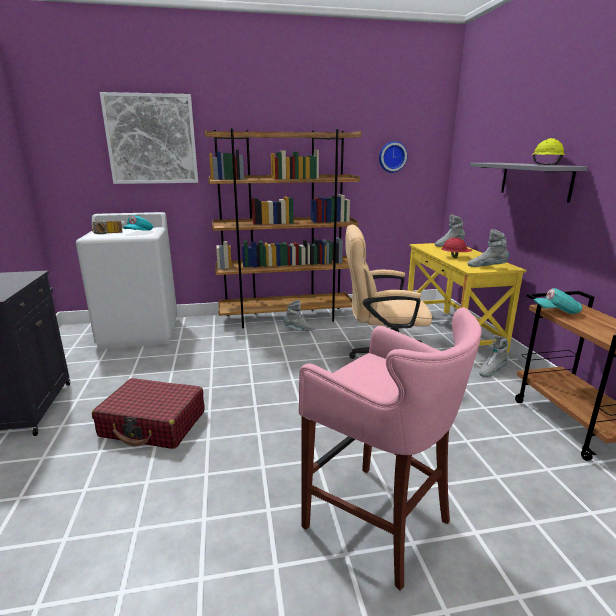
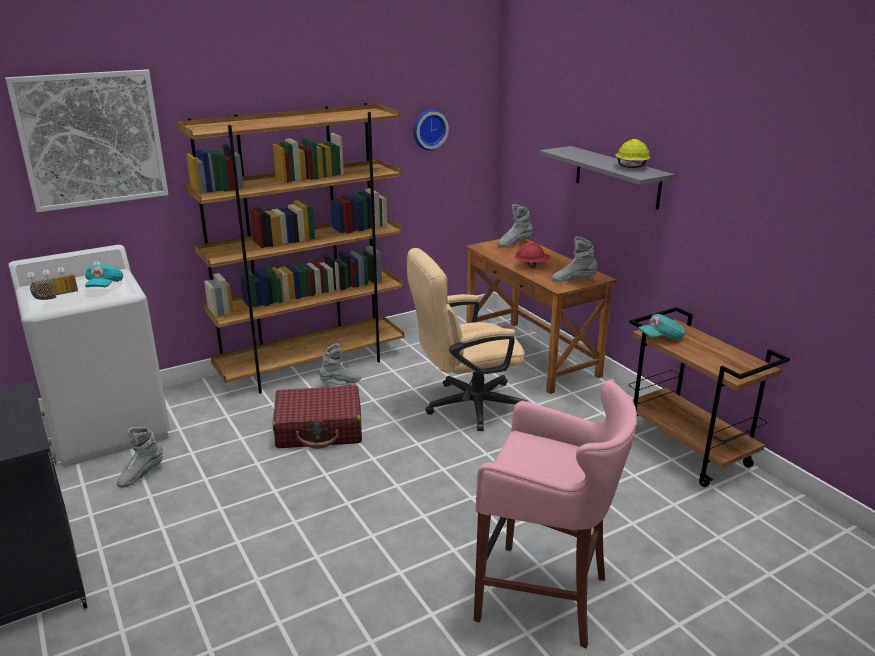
camera: 20 degrees left, 5 degrees up
(153, 424) = (235, 555): red suitcase -> red suitcase (319, 429)
(451, 333) = (531, 355): yellow desk -> brown desk
(492, 371) = (592, 401): grey boot -> grey boot (141, 475)

